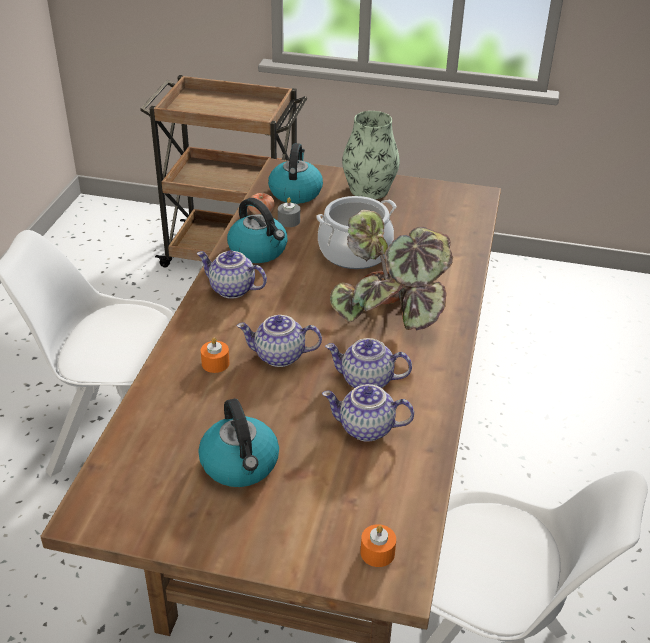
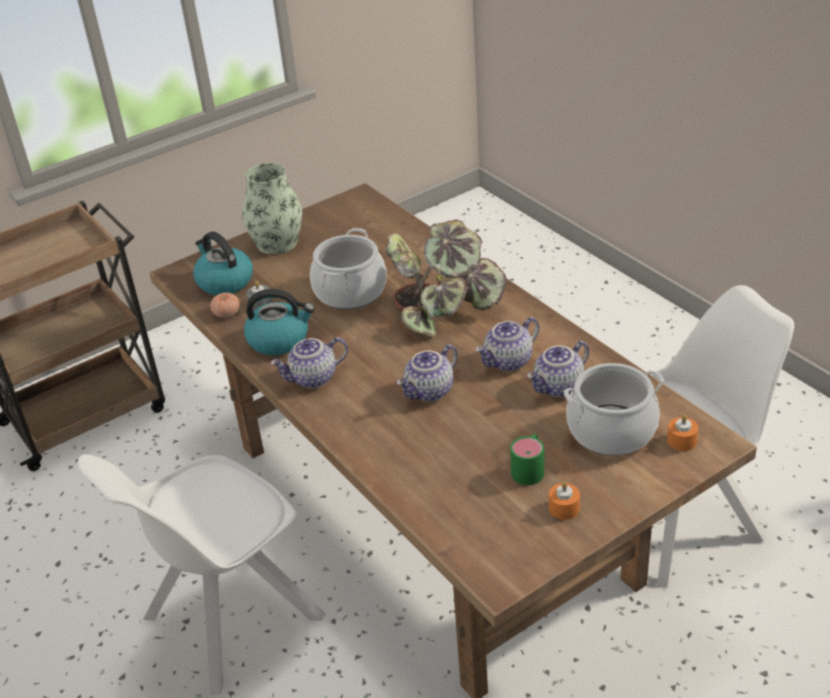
camera: 45 degrees left, 0 degrees up
(215, 363) = (397, 429): orange candle -> orange candle (564, 508)
(240, 465) = (529, 468): kettle -> green mug
(342, 494) = (612, 431): none -> cooking pot

